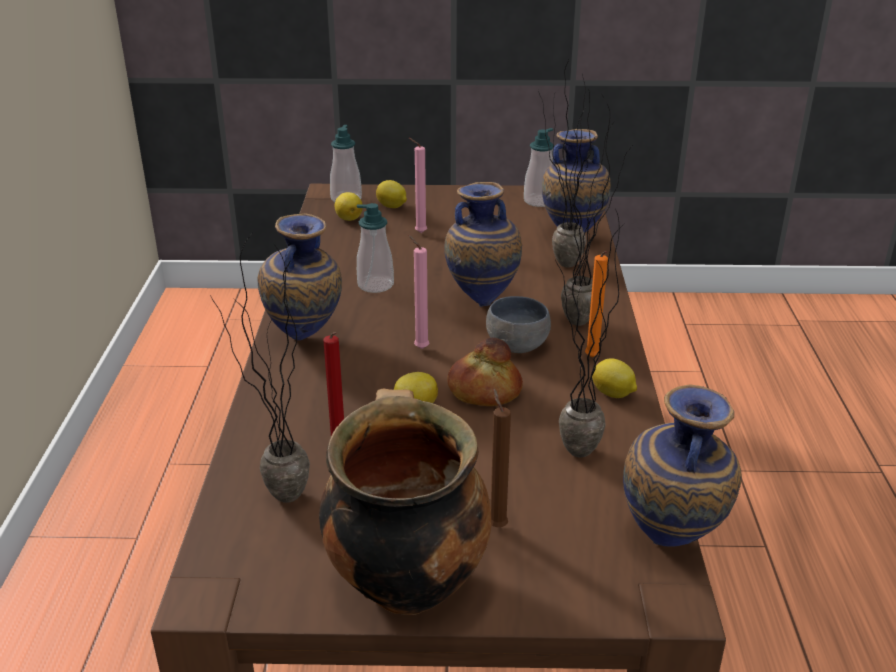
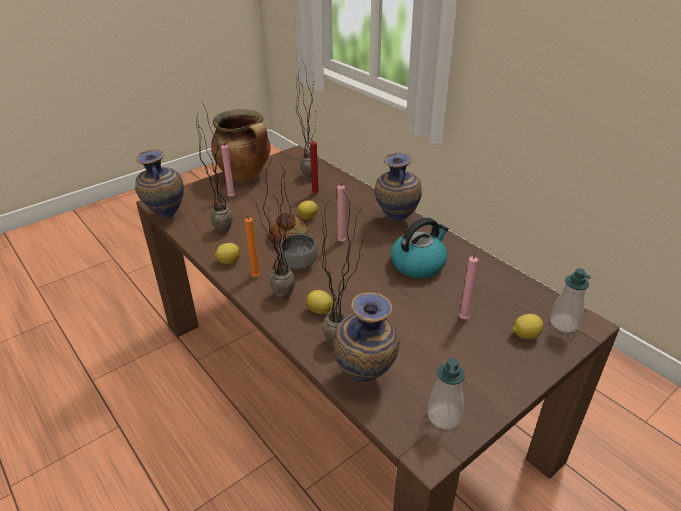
camera: 140 degrees right, 5 degrees up
(349, 218) = (525, 306): lemon -> lemon (320, 311)
(375, 285) = (418, 264): soap dispenser -> kettle
(482, 301) = (350, 283): vase -> none
(496, 524) = (232, 197): brown candle -> pink candle

